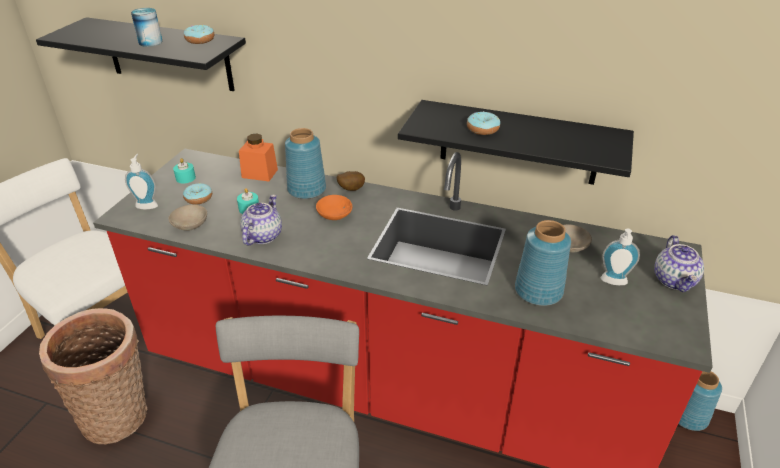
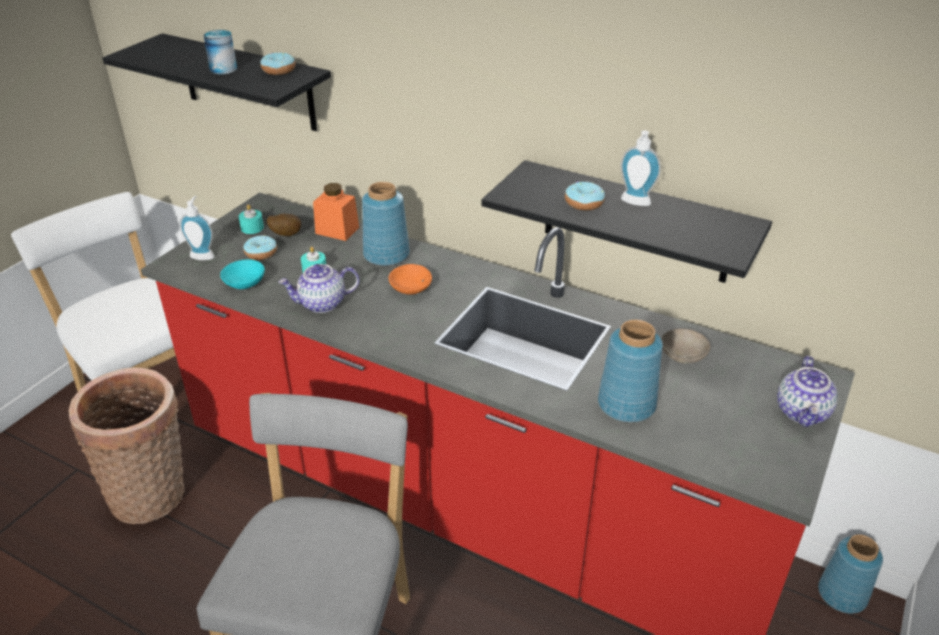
camera: 10 degrees right, 0 degrees up
(191, 224) = (246, 282): beige bowl -> turquoise bowl
(262, 235) = (322, 304): teapot -> teapot turned 135 degrees counterclockwise
(350, 189) = (438, 259): potato -> potato (286, 234)
(613, 283) = (723, 406): soap dispenser -> soap dispenser (634, 203)

